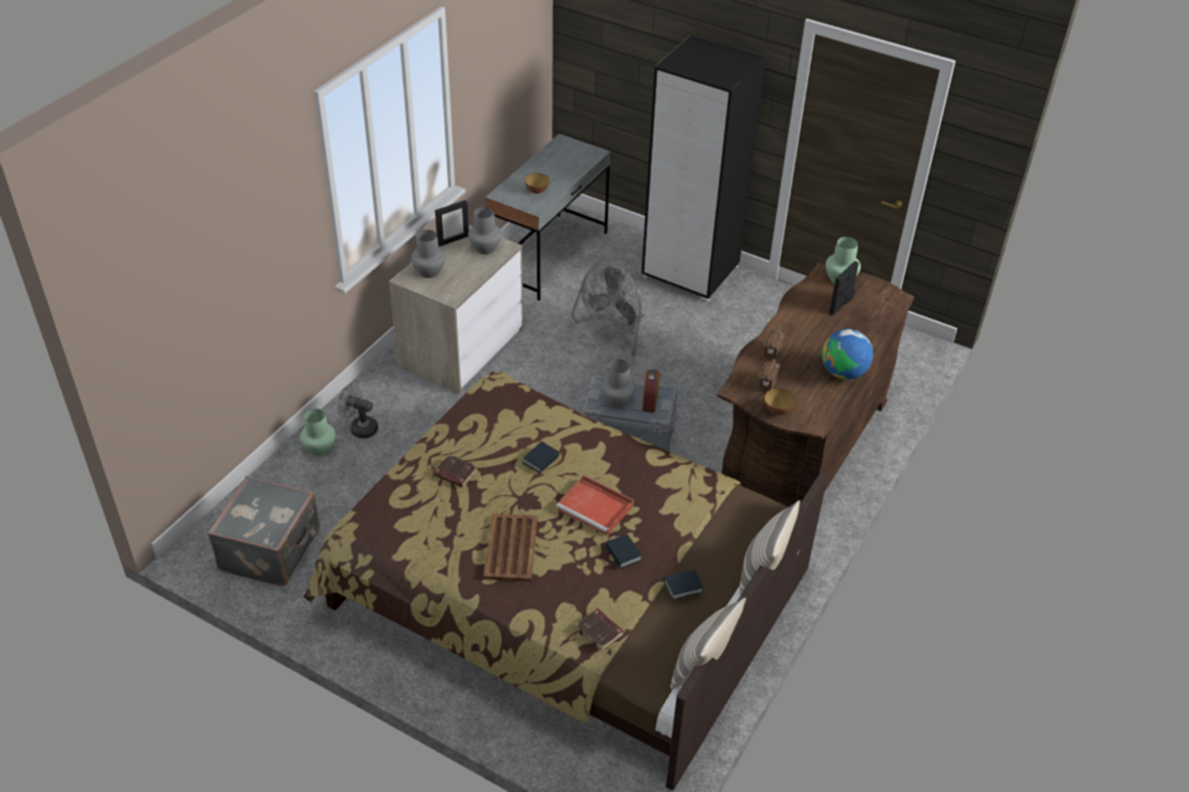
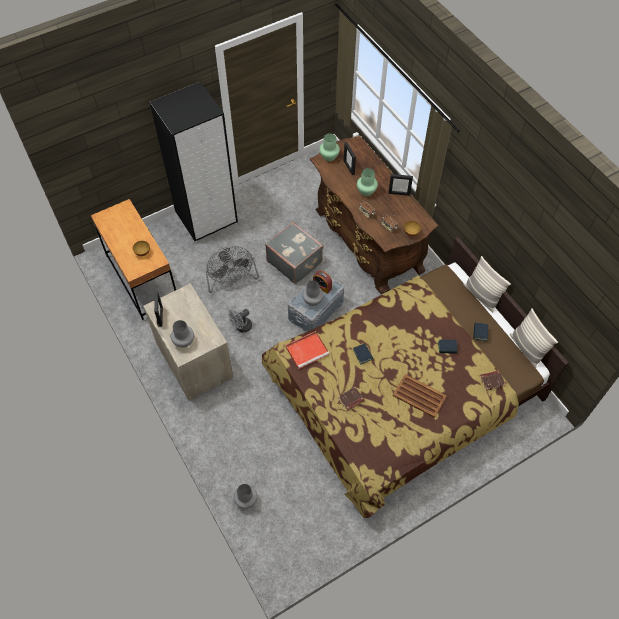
camera: 60 degrees left, 15 degrees up
(272, 550) = (304, 526): grey suitcase -> grey suitcase (295, 261)
(320, 449) = (234, 470): green vase -> green vase (366, 191)
(359, 428) = (230, 442): grey fan -> grey fan (241, 327)
(484, 248) = (180, 303): grey vase -> grey vase (246, 501)
(549, 256) = (142, 279): grey desk -> brown desk
(596, 508) = (410, 344): red tray -> red tray (307, 350)
(843, 373) = (399, 193): globe -> picture frame

